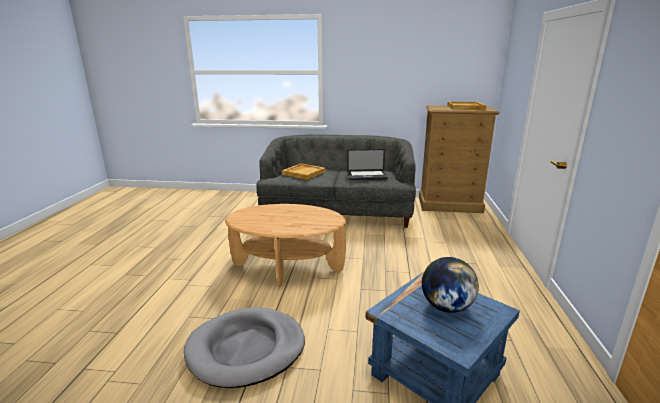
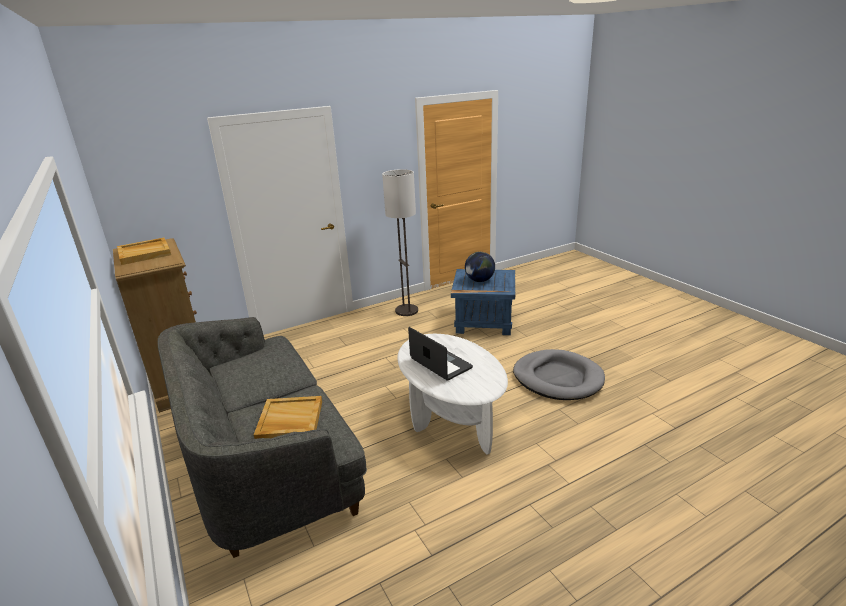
camera: 125 degrees left, 5 degrees up
(287, 268) = (451, 417): brown coffee table -> white coffee table
(367, 176) = (270, 364): laptop -> laptop (440, 363)
(521, 323) = (406, 311): none -> floor lamp

